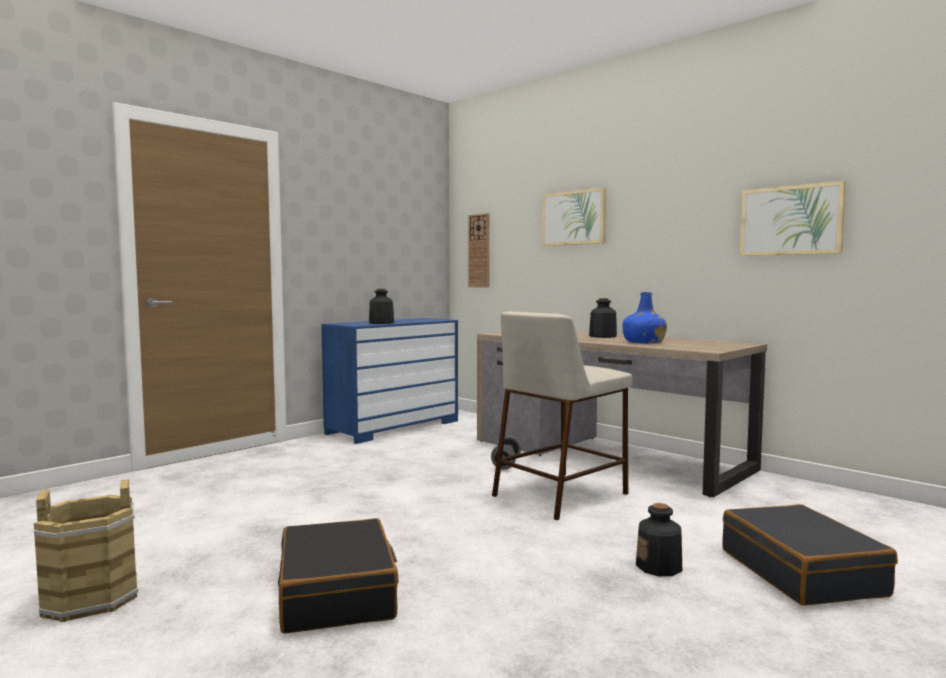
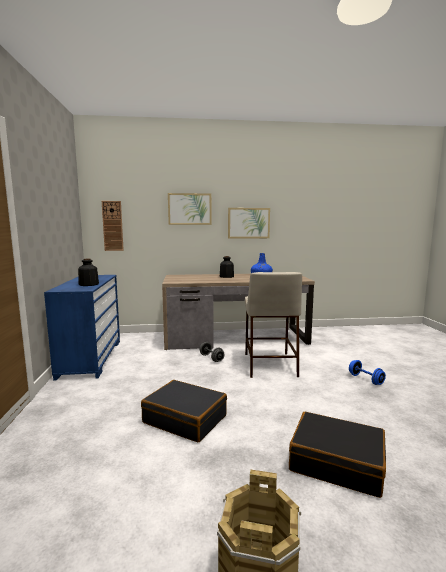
camera: 50 degrees left, 5 degrees up
(659, 567) = (365, 379): bottle -> blue dumbbell
(790, 220) = (304, 218): picture -> picture (248, 223)
(802, 572) = (387, 362): black suitcase -> black suitcase (185, 419)

